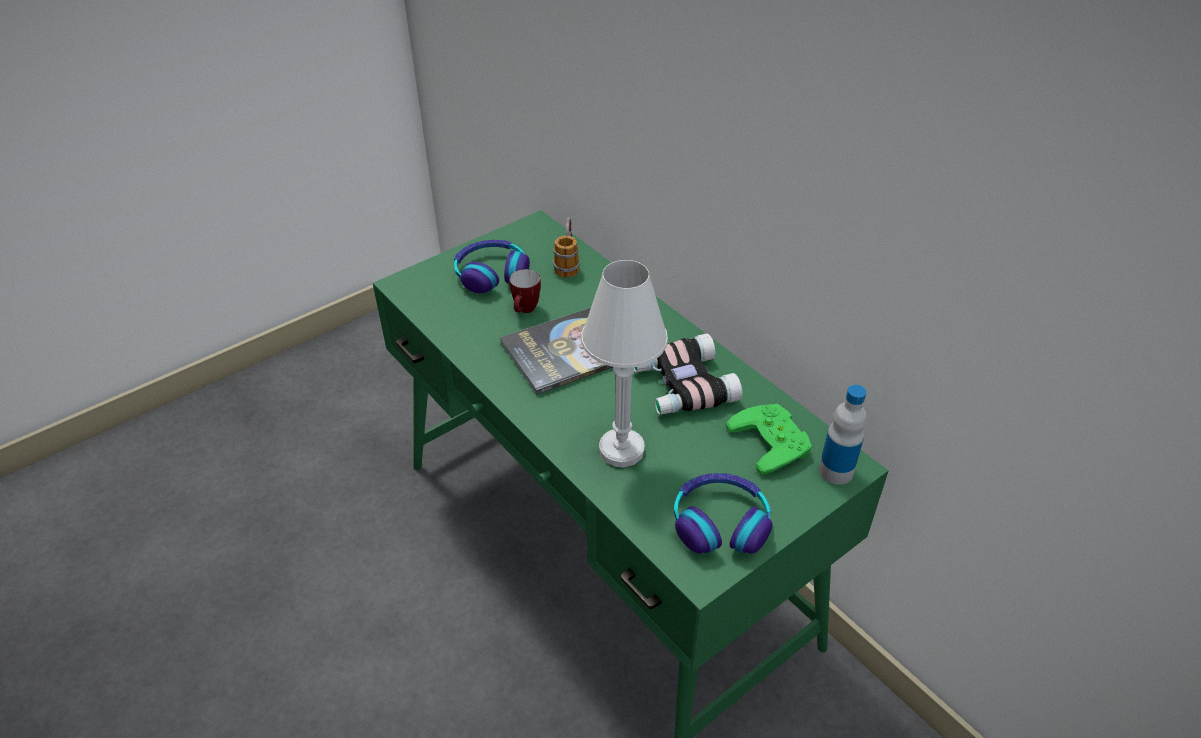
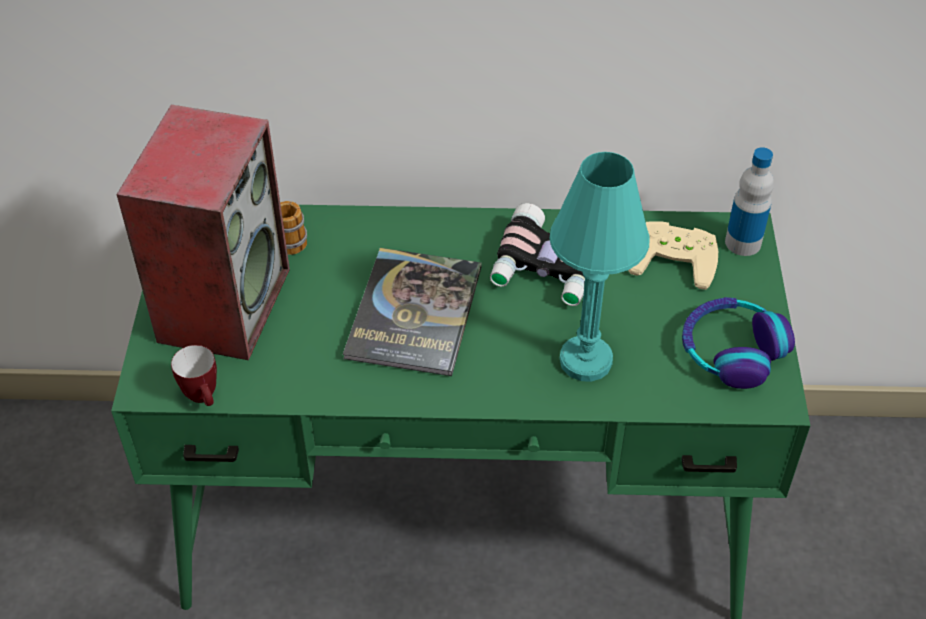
camera: 50 degrees left, 5 degrees up
(491, 273) = (223, 303): headphones -> speaker
(525, 311) = (316, 312): mug -> mug (204, 398)
(621, 450) = (585, 360): white table lamp -> turquoise table lamp
(774, 441) = (675, 256): green game controller -> beige game controller

